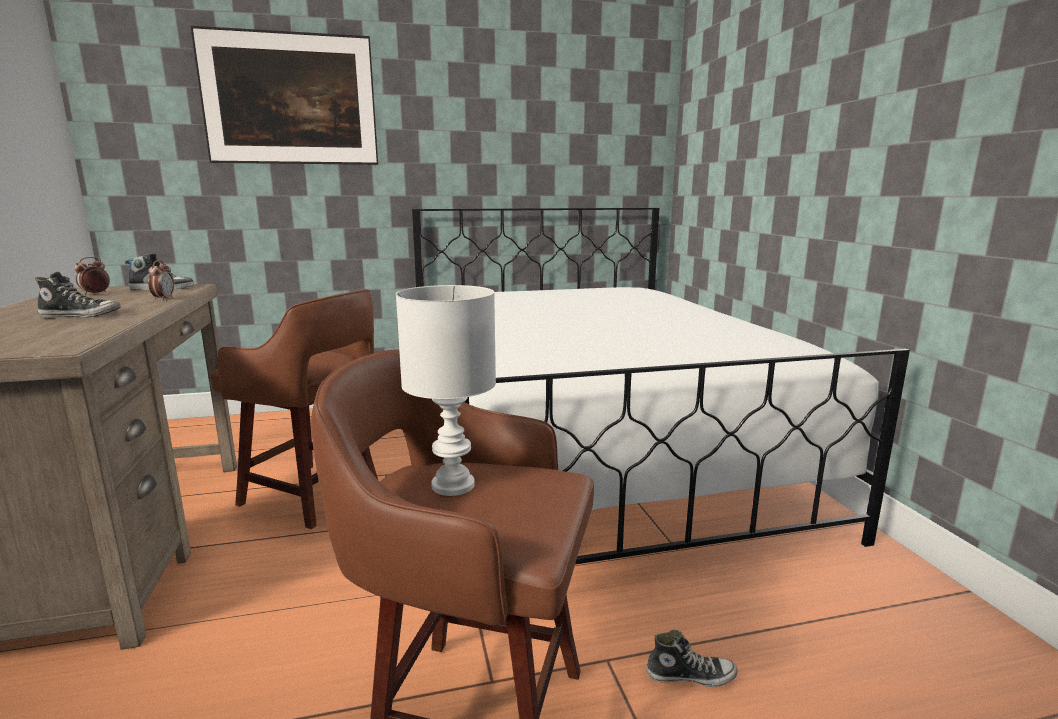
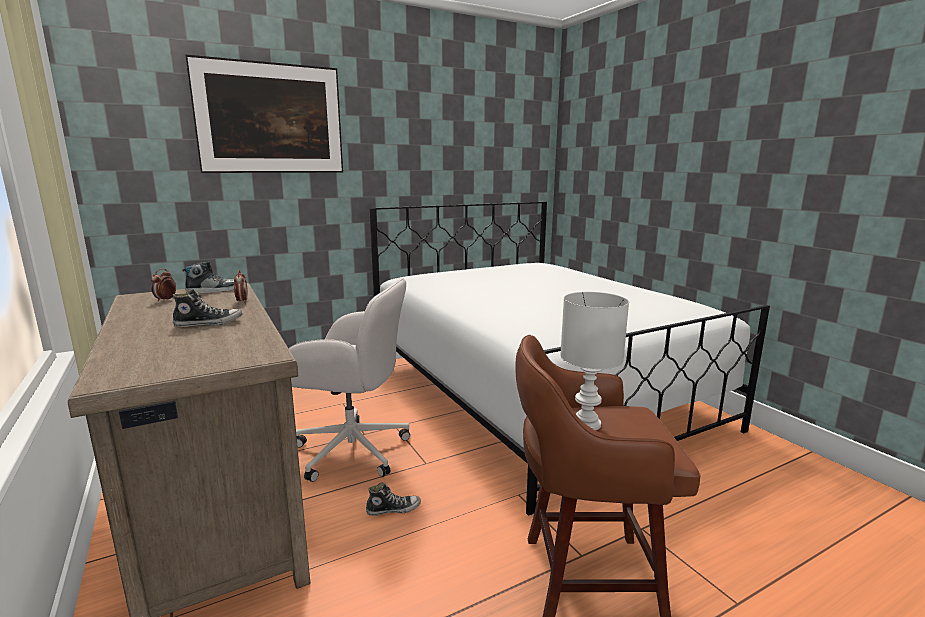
camera: 15 degrees left, 0 degrees up
(314, 496) = (351, 451): brown stool -> white office chair
(690, 675) = (695, 528): shoe -> shoe (393, 509)

